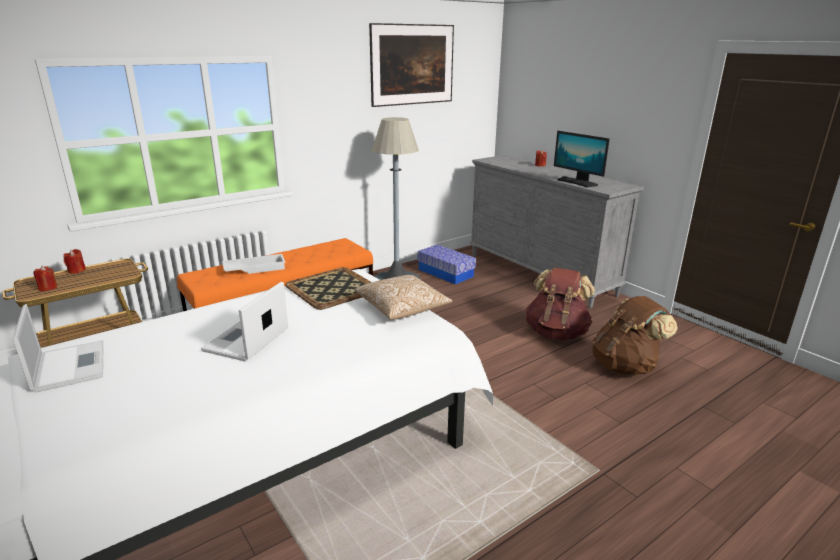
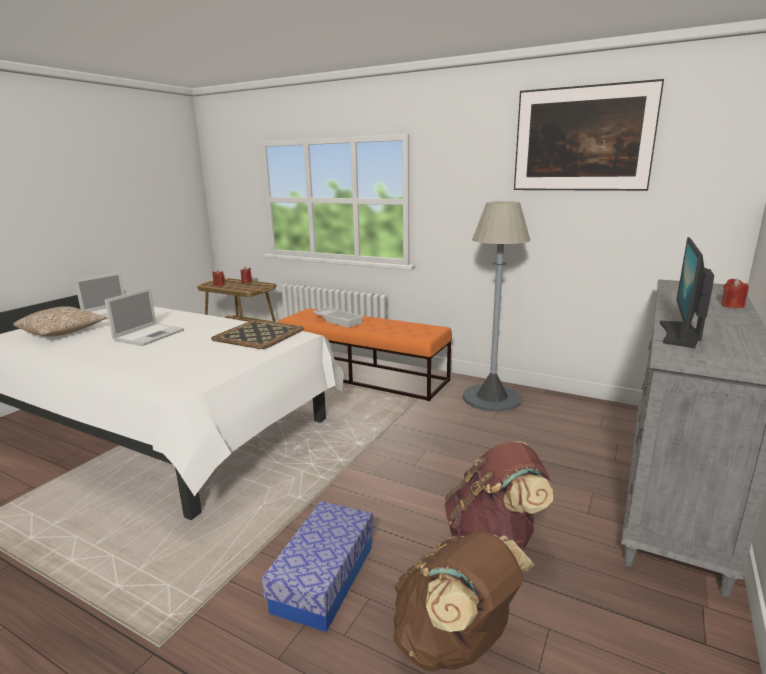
camera: 65 degrees right, 5 degrees down
(246, 341) = (150, 335): laptop -> laptop turned 120 degrees clockwise
(402, 308) = (229, 364): pillow -> pillow (62, 333)
(446, 273) = (556, 417): storage box -> storage box (324, 578)

